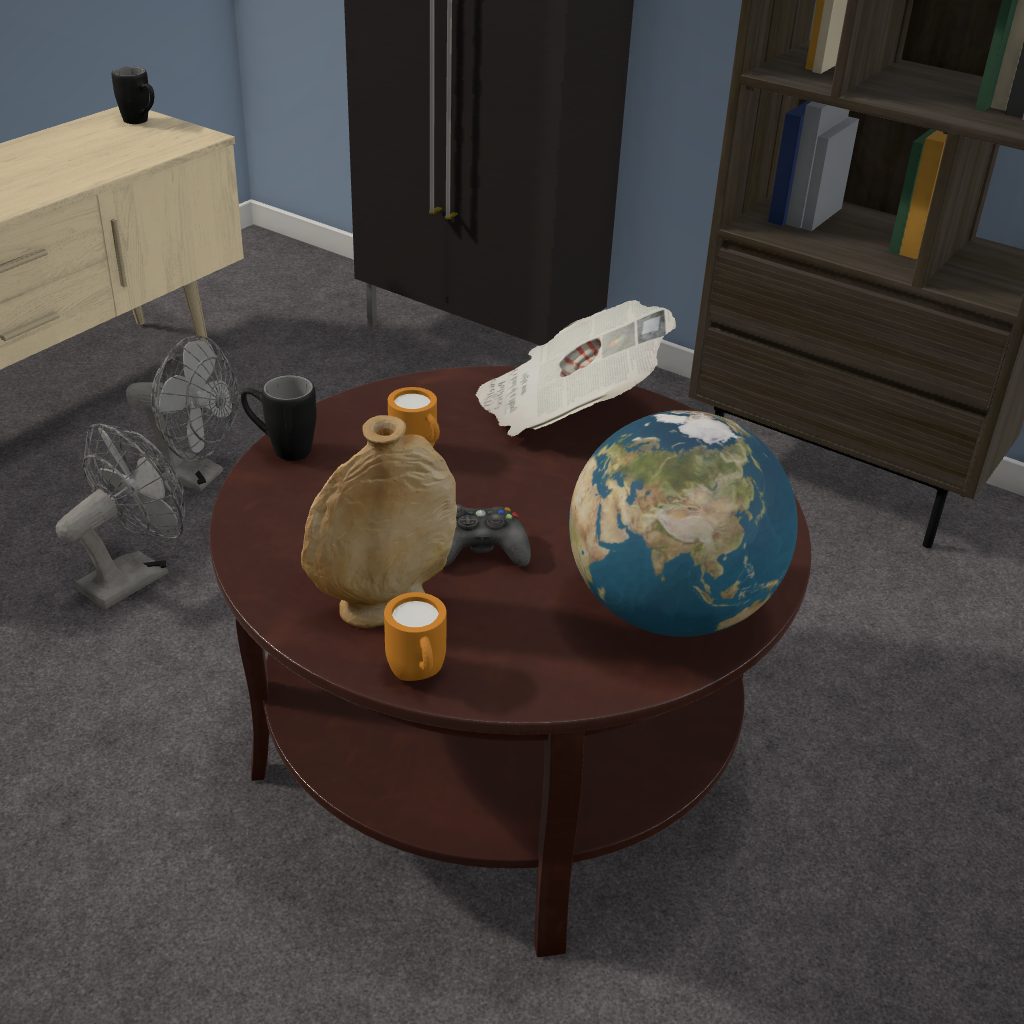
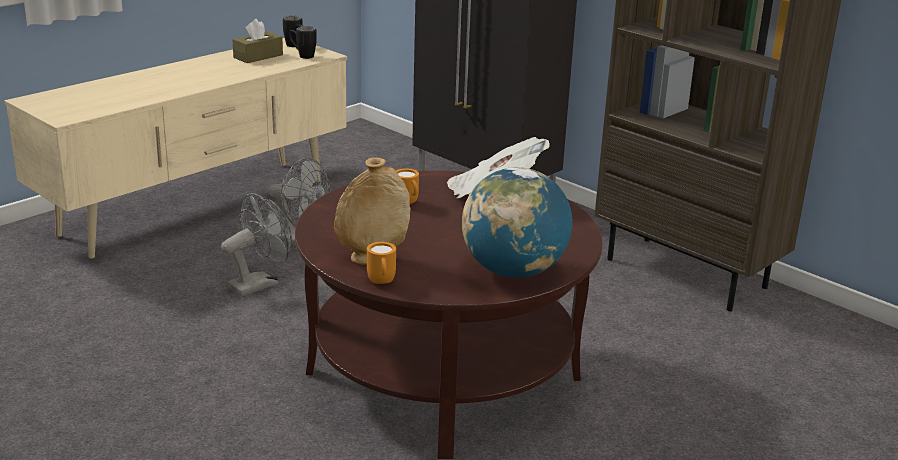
camera: 10 degrees right, 10 degrees down
(76, 146) = (258, 56): none -> brown tissue box
(281, 449) = (339, 196): black mug -> black mug (302, 56)
(480, 550) = (427, 242): black game controller -> none

